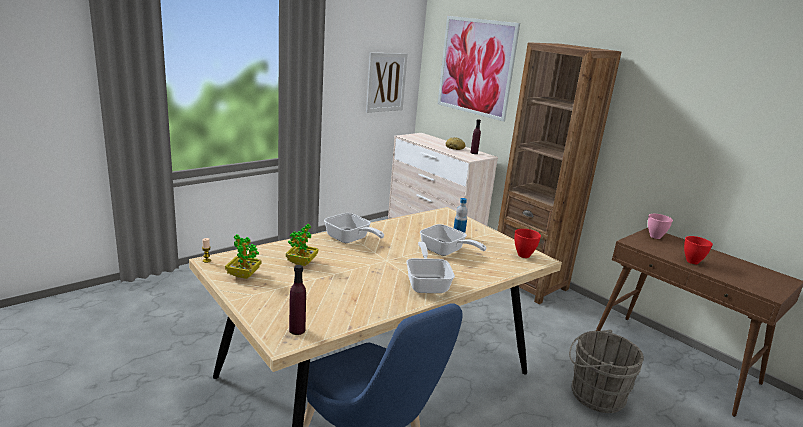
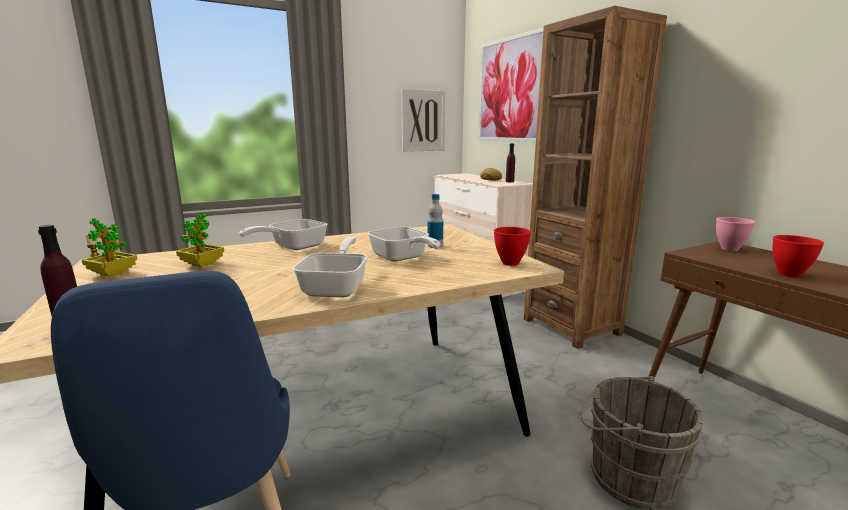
camera: 15 degrees right, 5 degrees down
(350, 239) = (293, 247): frying pan -> frying pan turned 75 degrees clockwise

